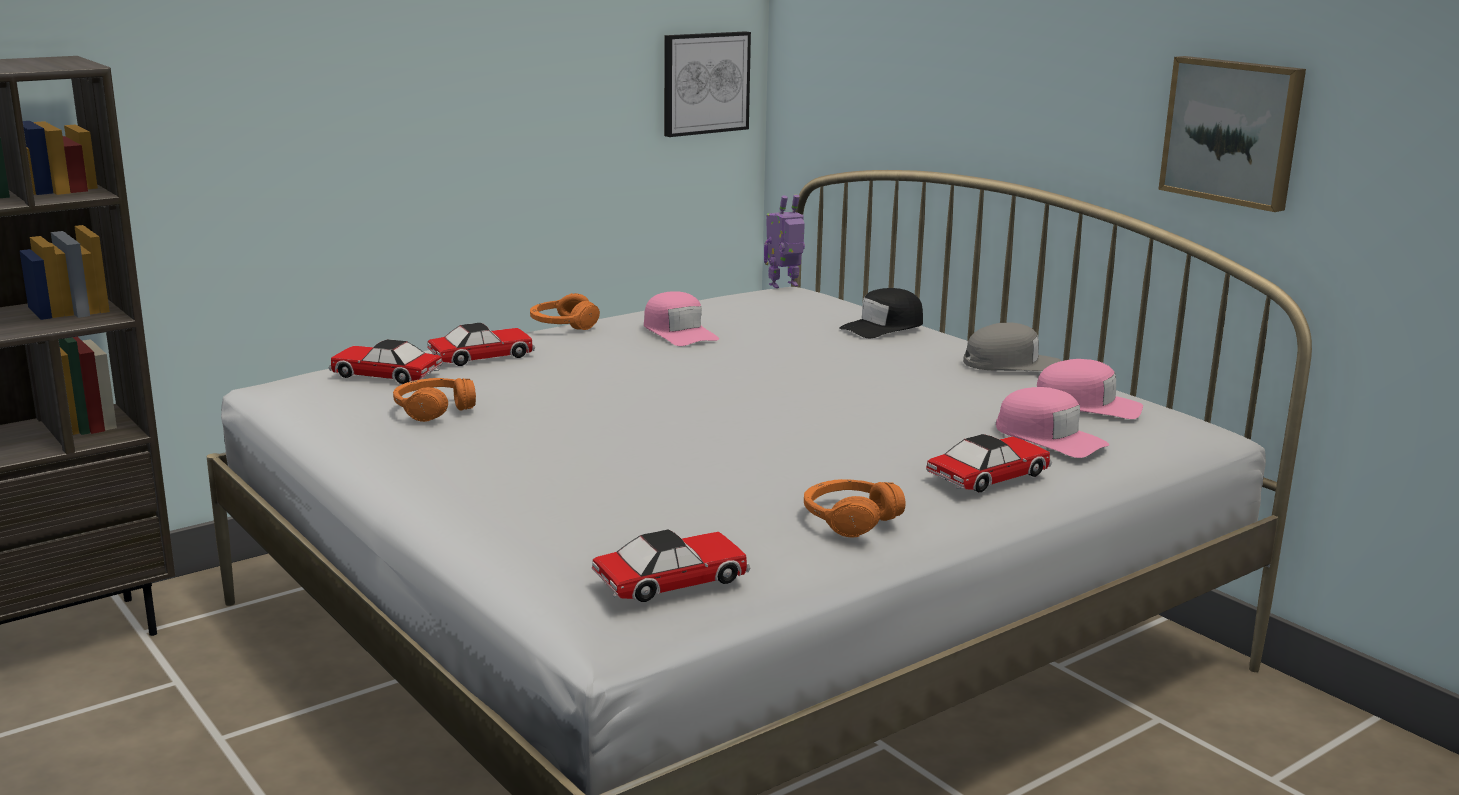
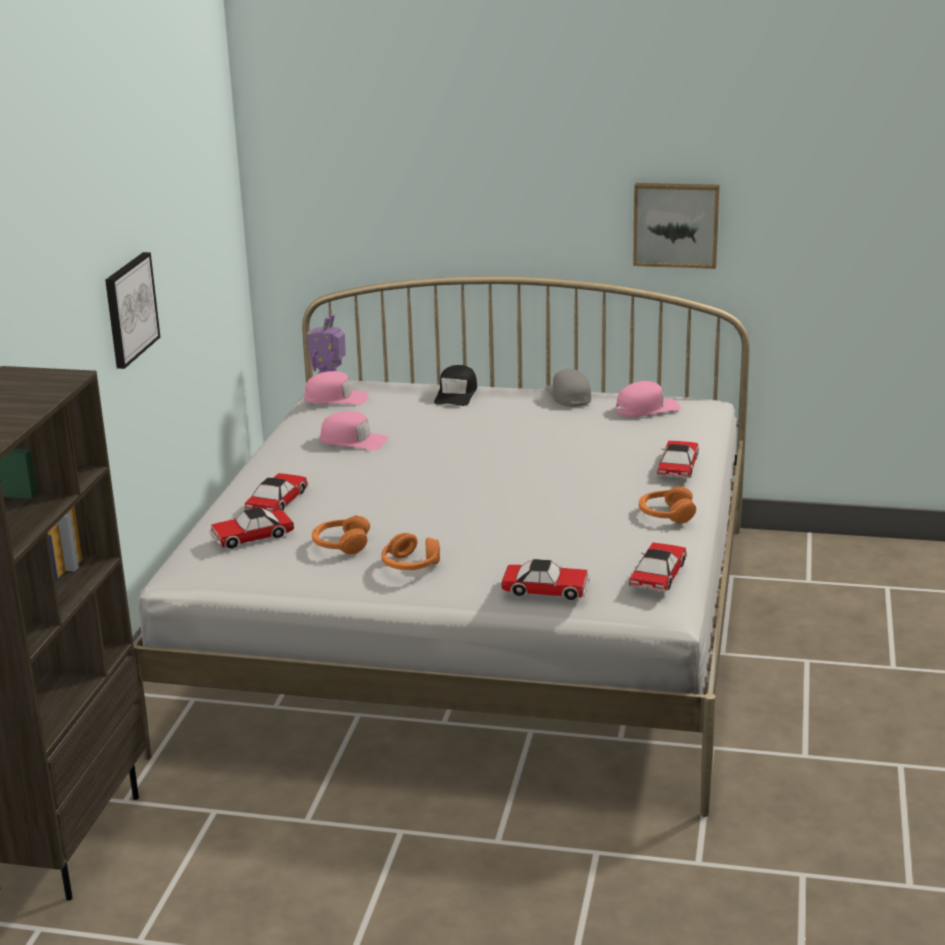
camera: 40 degrees left, 5 degrees up
(511, 535) = (546, 589): none -> toy car
(563, 325) = (270, 461): orange headphones -> orange headphones (410, 565)
(705, 83) = (225, 242): picture -> picture (130, 309)
(1012, 364) = (568, 396): grey cap -> grey cap turned 60 degrees counterclockwise
(1049, 437) = (665, 435): pink cap -> pink cap (336, 398)

